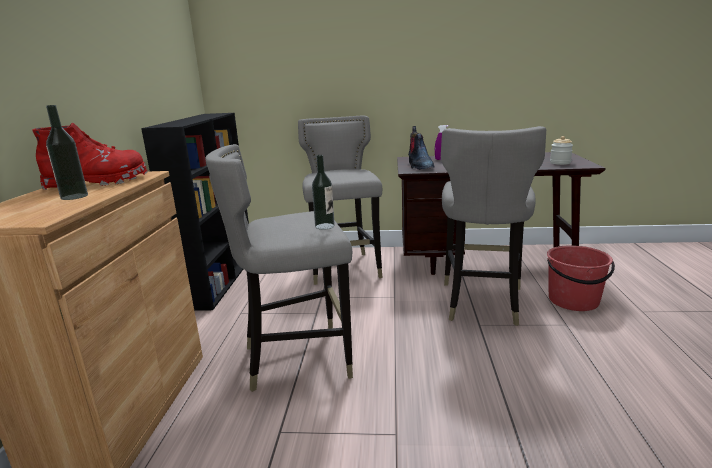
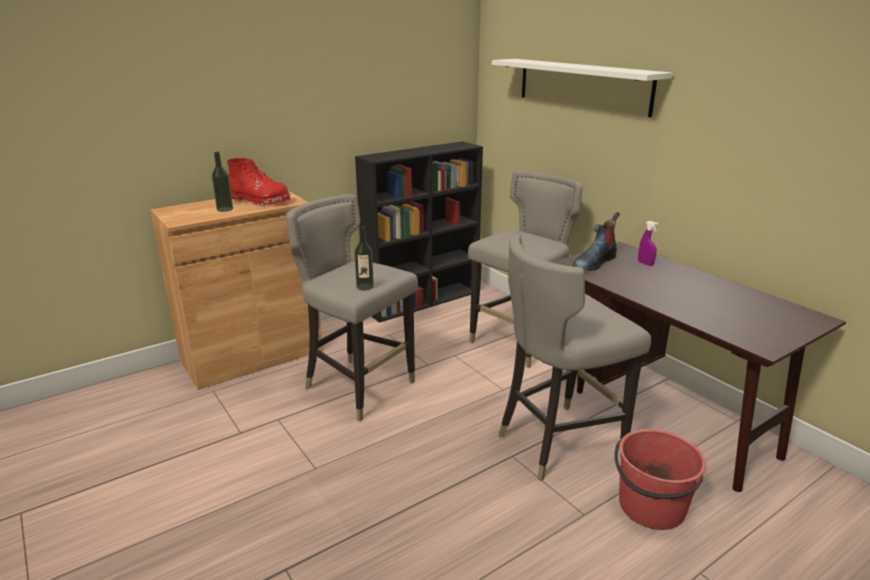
camera: 50 degrees right, 5 degrees up
(331, 39) = (582, 85): none -> white shelf
(560, 163) = (748, 328): jar -> none

